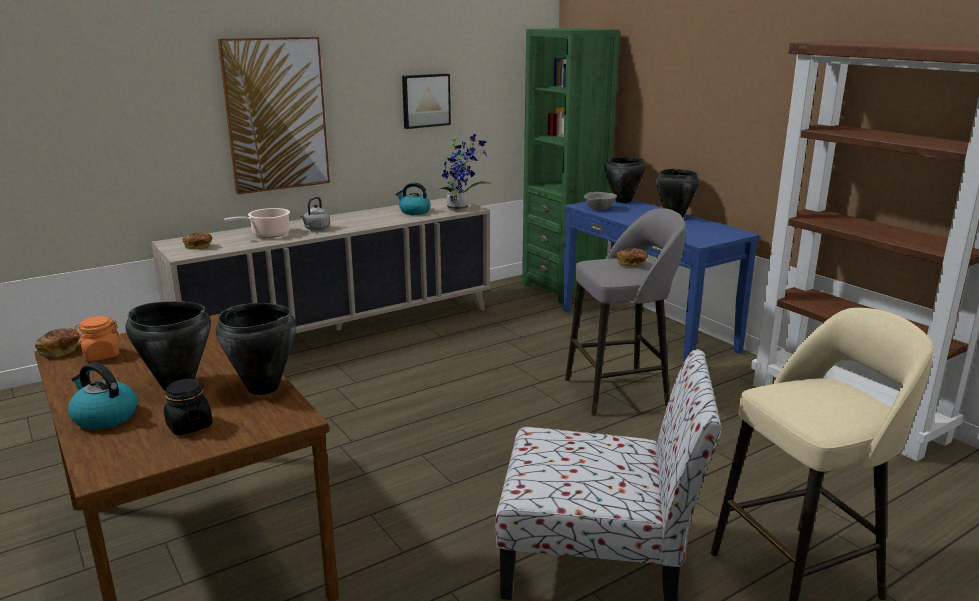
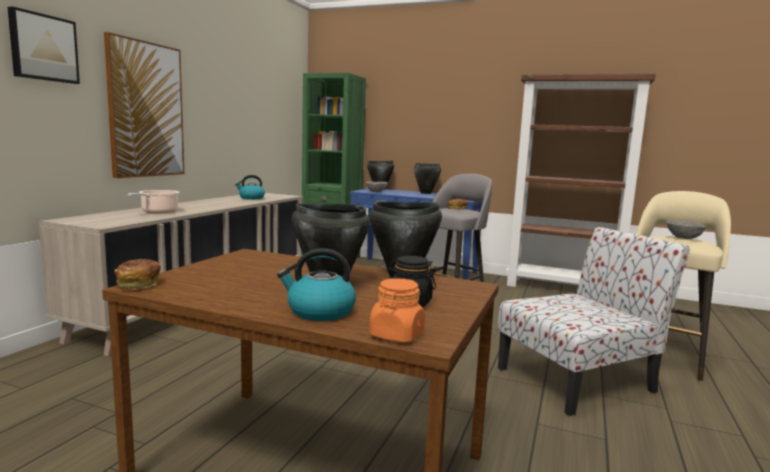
camera: 35 degrees left, 10 degrees down
(101, 355) = (196, 281): orange jar -> orange jar (396, 335)
(199, 247) = (107, 220): bread -> none
(316, 229) = (194, 207): grey kettle -> none
(425, 100) = (241, 116): picture -> picture (43, 48)
(460, 208) = (281, 196): potted plant -> none
(846, 397) = (683, 238): none -> grey bowl

